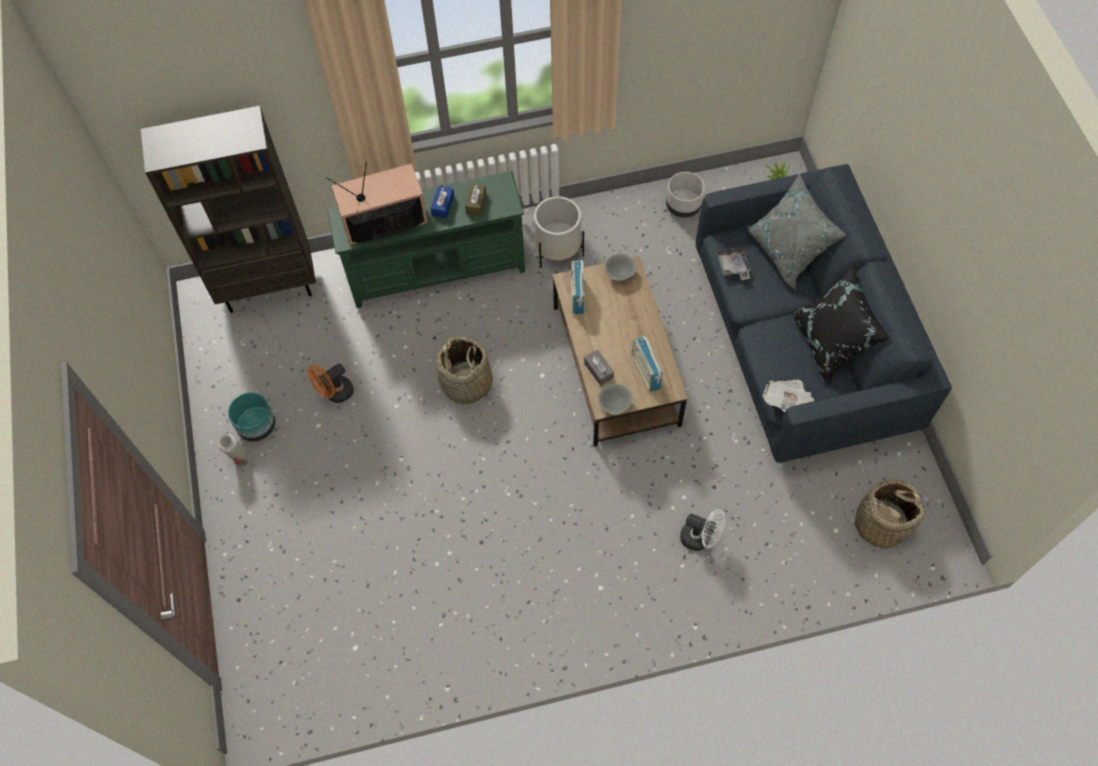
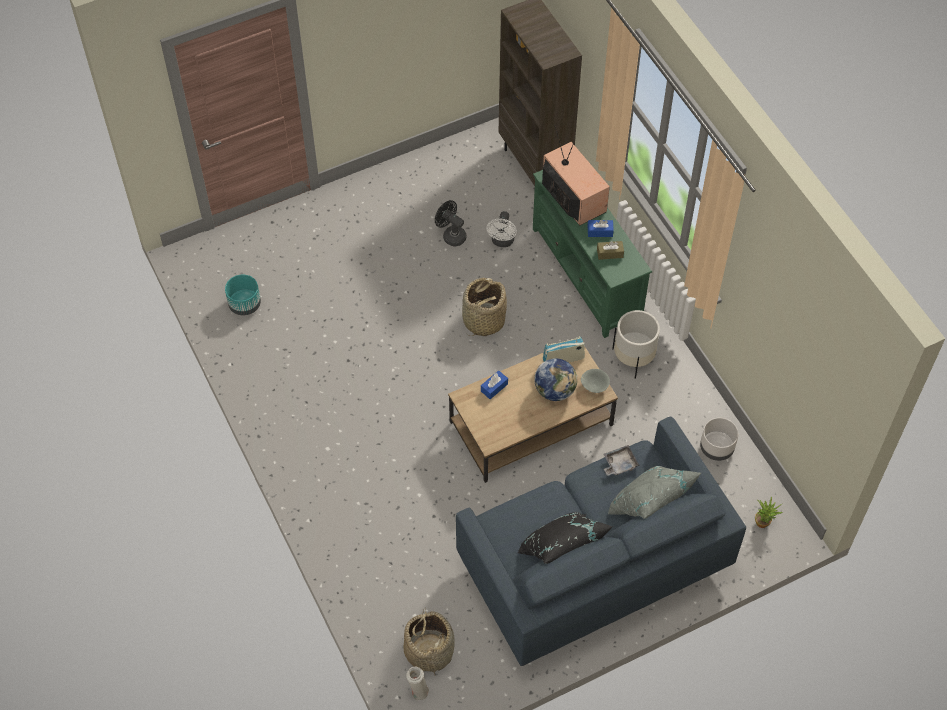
camera: 75 degrees right, 5 degrees down
(240, 459) = (381, 192): white vase -> white vase (418, 691)
(257, 426) = (411, 194): turquoise planter -> turquoise planter (245, 305)
(335, 393) = (451, 235): orange fan -> black fan
(598, 370) = (494, 387): grey tissue box -> blue tissue box
(614, 405) = (465, 404): grey bowl -> none
(616, 311) = (555, 390): none -> globe
(646, 371) = (502, 421): radio -> none
(700, 538) = (384, 512): white fan -> white fan (502, 242)
(786, 401) = (493, 523): newspaper -> none

